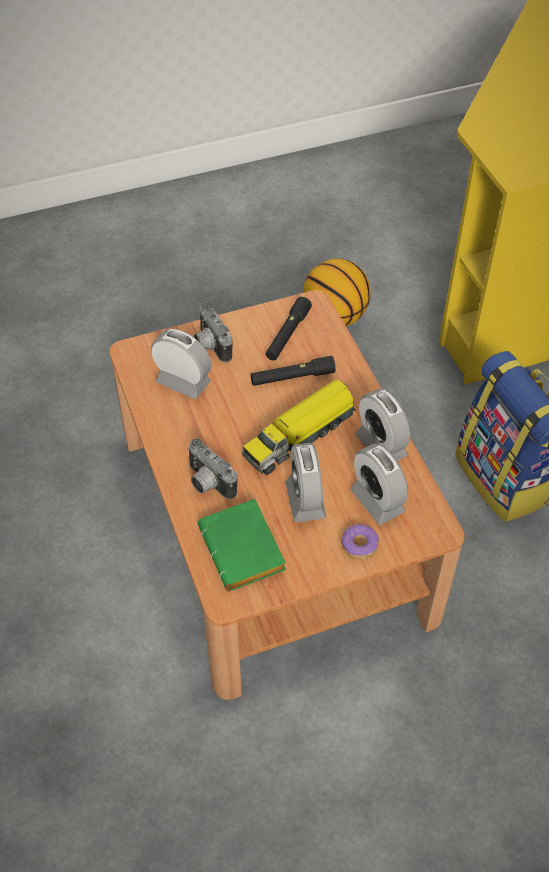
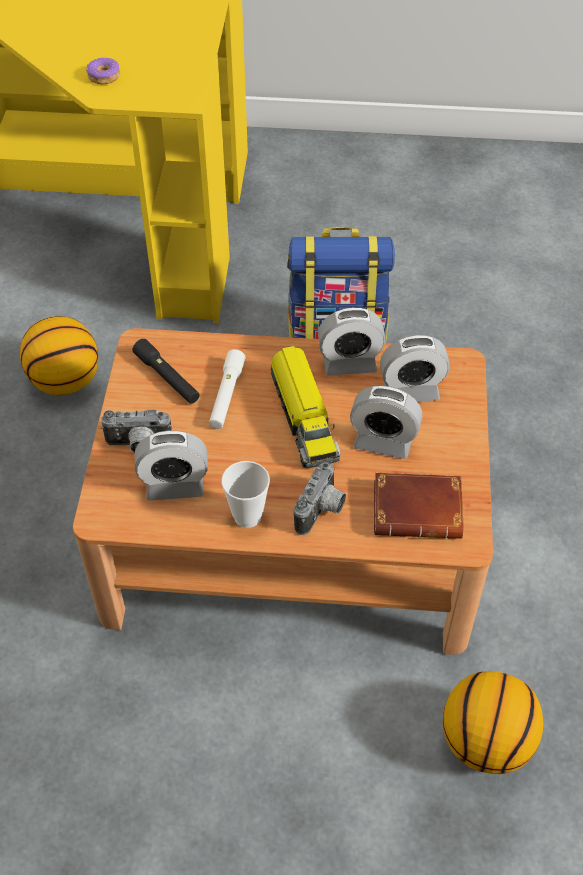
camera: 65 degrees left, 0 degrees up
(140, 746) = (486, 741): none -> basketball
(177, 437) = (247, 516): none -> cup
(183, 382) = (175, 486): alarm clock -> alarm clock turned 150 degrees counterclockwise
(207, 483) = (322, 511): camera -> camera turned 45 degrees counterclockwise
(245, 551) = (419, 509): green book -> brown book
(292, 377) = (226, 395): black flashlight -> white flashlight
(359, 546) = (454, 423): donut -> donut (104, 77)

